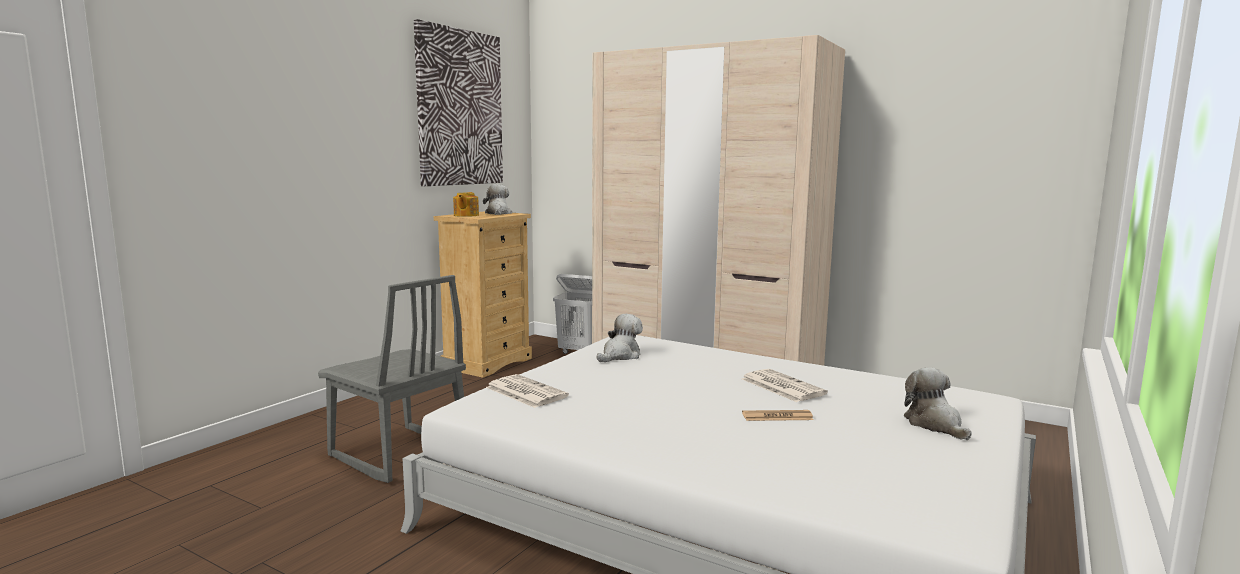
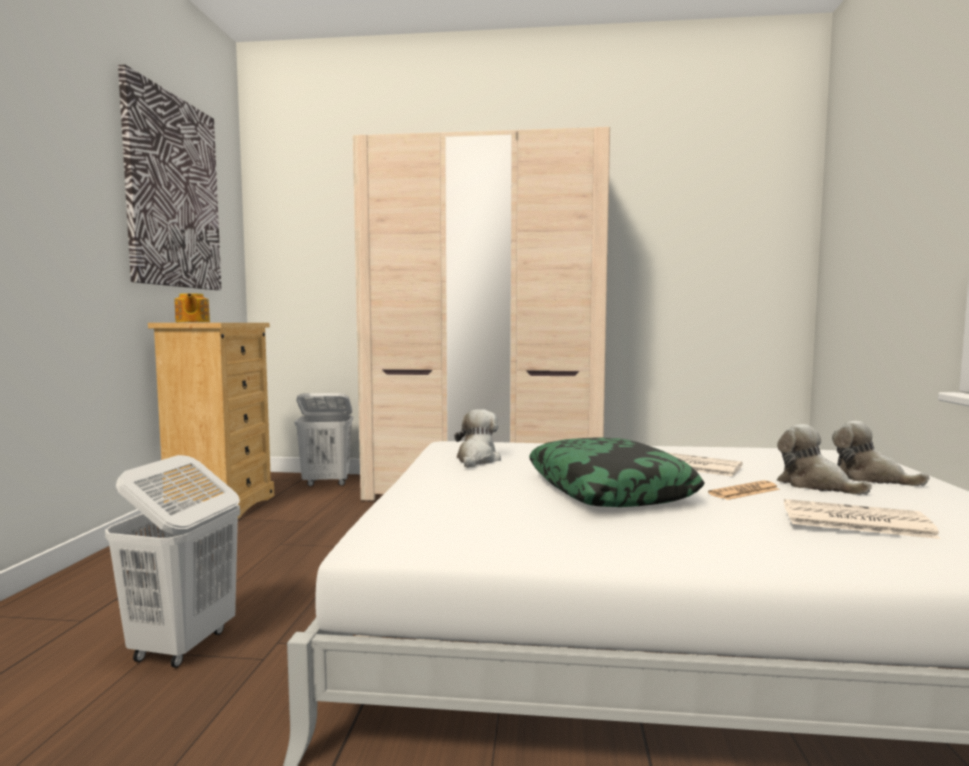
camera: 25 degrees left, 5 degrees down
(398, 454) = (182, 645): grey chair -> white laundry basket
(498, 213) = (229, 322): plush toy -> plush toy (815, 485)
(525, 392) = (430, 510): newspaper -> newspaper (853, 520)
(673, 396) = (609, 489): none -> pillow

